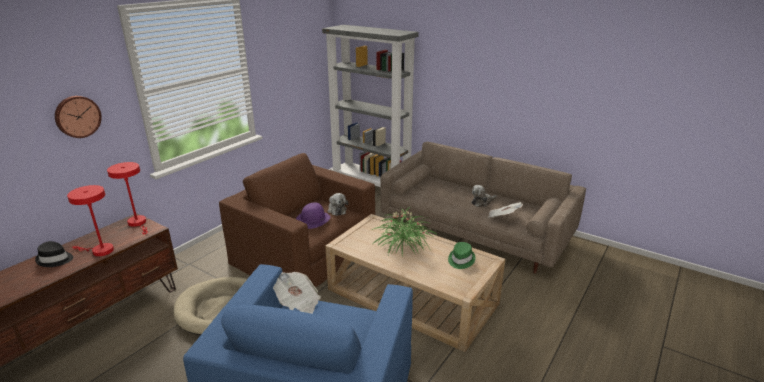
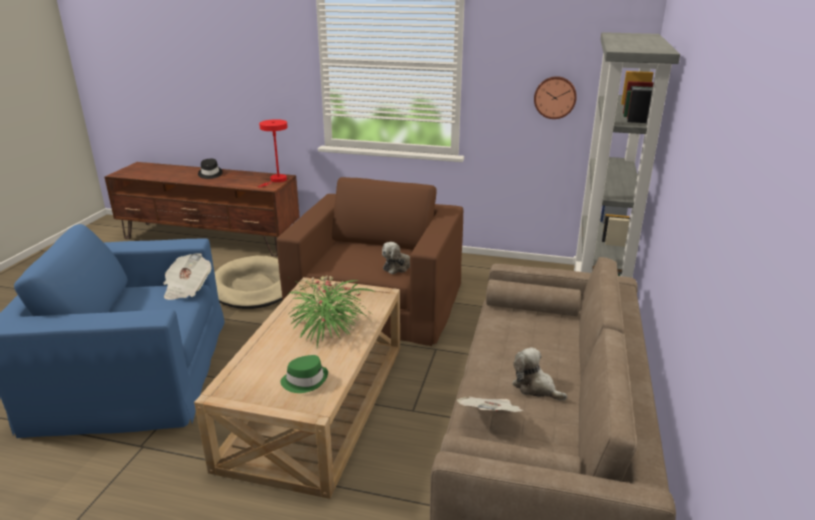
camera: 70 degrees right, 0 degrees up
(77, 116) = (264, 66): wall clock -> wall clock (555, 97)
(99, 251) = (226, 182): red table lamp -> none
(313, 219) = (361, 257): purple hat -> none

